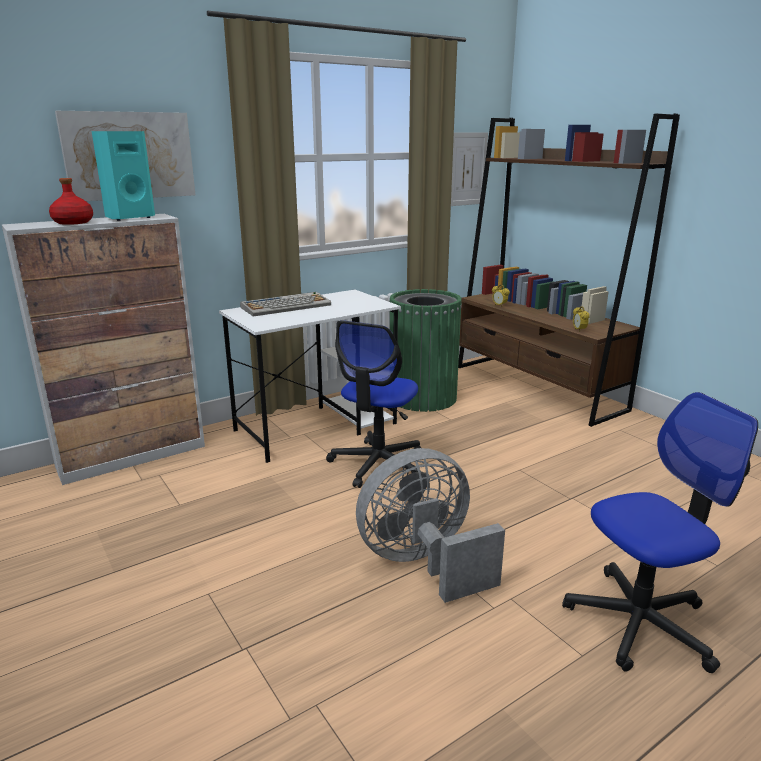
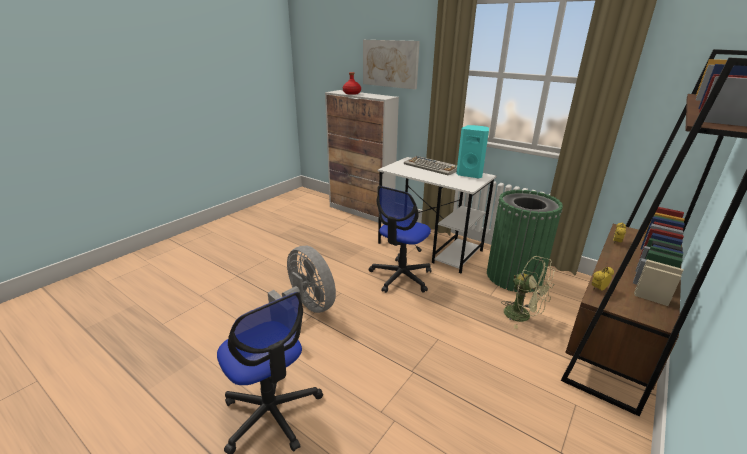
camera: 70 degrees right, 5 degrees up
(129, 218) = (374, 95): turquoise speaker -> turquoise speaker (470, 174)
(377, 464) = (401, 277): office chair -> office chair turned 60 degrees counterclockwise
(467, 169) = (672, 103): picture -> none
(495, 414) = (523, 316): none -> green fan

